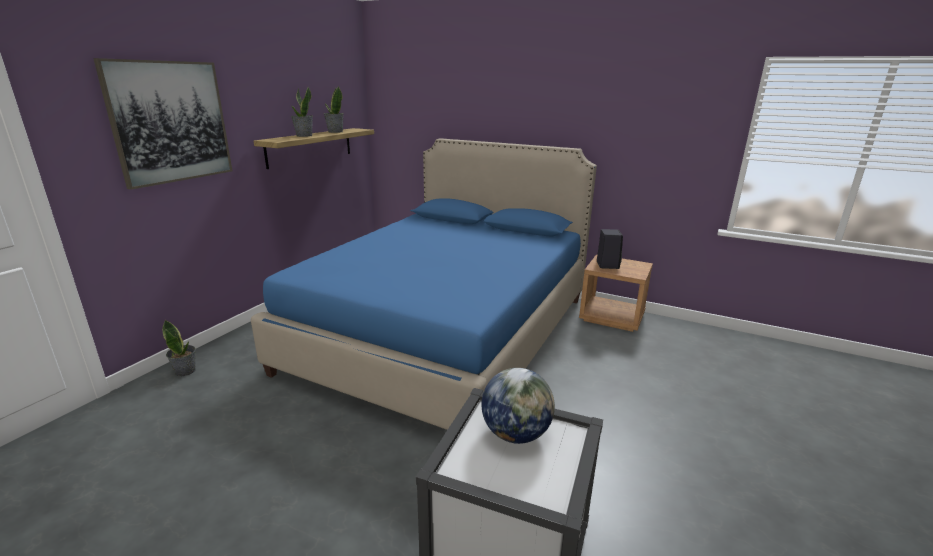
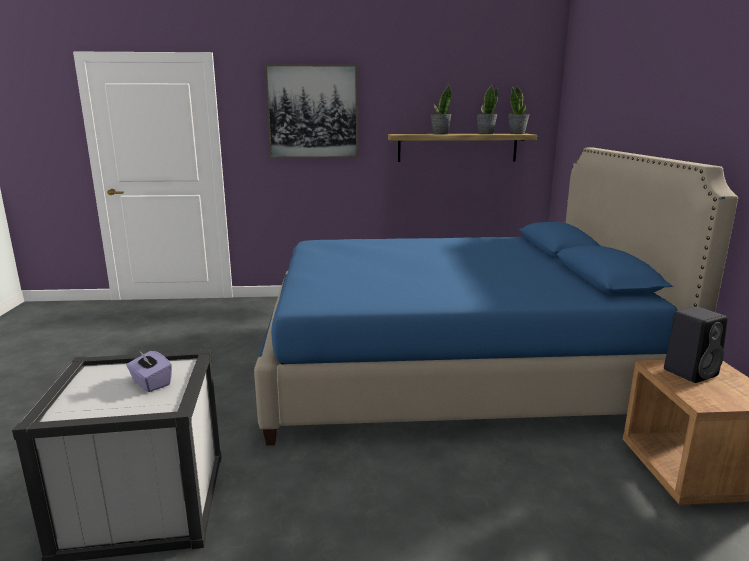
camera: 60 degrees right, 5 degrees down
(185, 371) = (272, 304): potted plant -> potted plant (517, 133)
(516, 434) = (150, 383): globe -> purple tissue box

